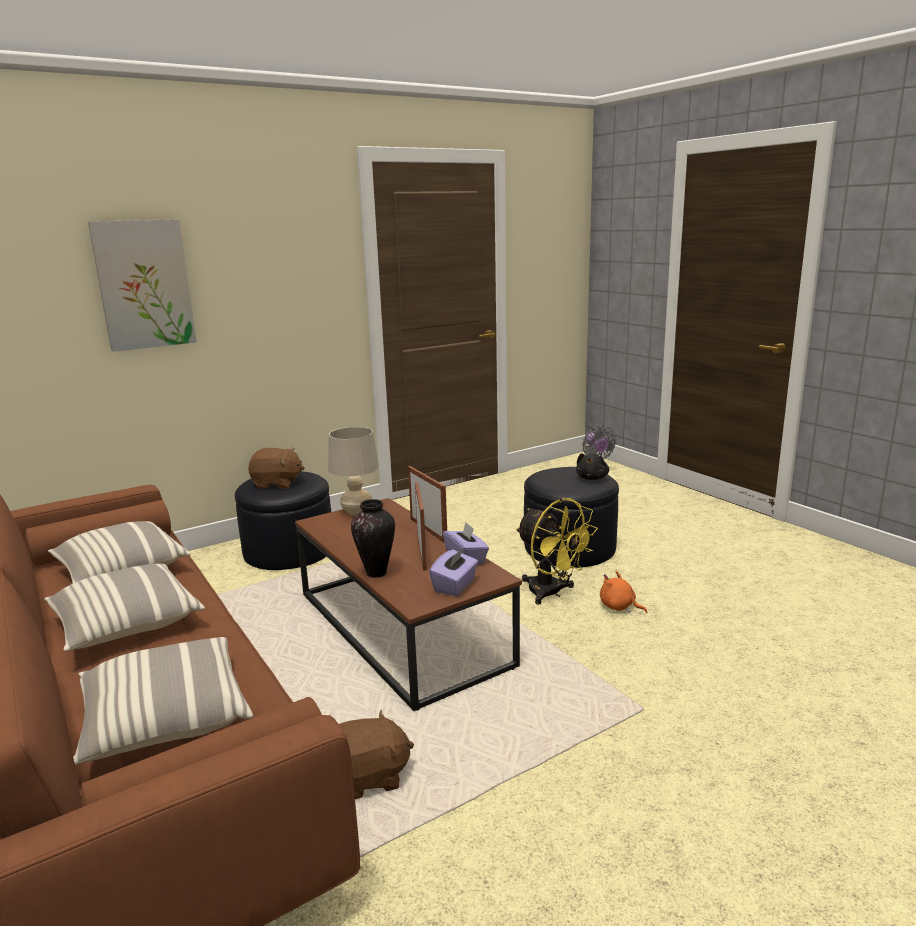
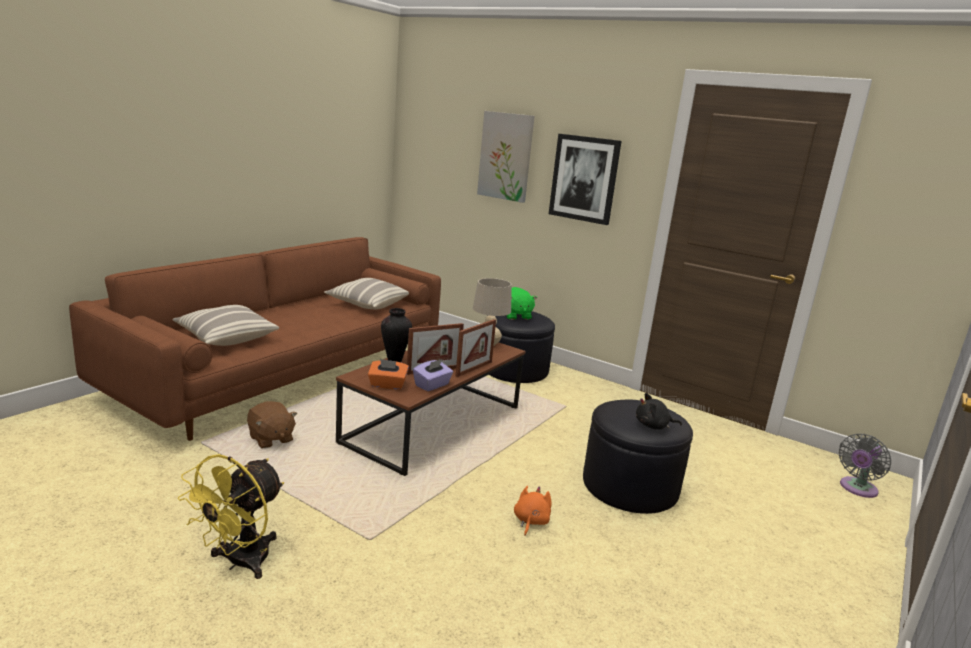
camera: 65 degrees right, 0 degrees up
(126, 625) = (310, 316): pillow -> none
(273, 290) = (584, 178): none -> picture
(277, 484) = (515, 316): brown plush toy -> green plush toy
(455, 586) = (387, 385): purple tissue box -> orange tissue box
(552, 593) = (530, 483): yellow fan -> yellow fan (239, 563)

